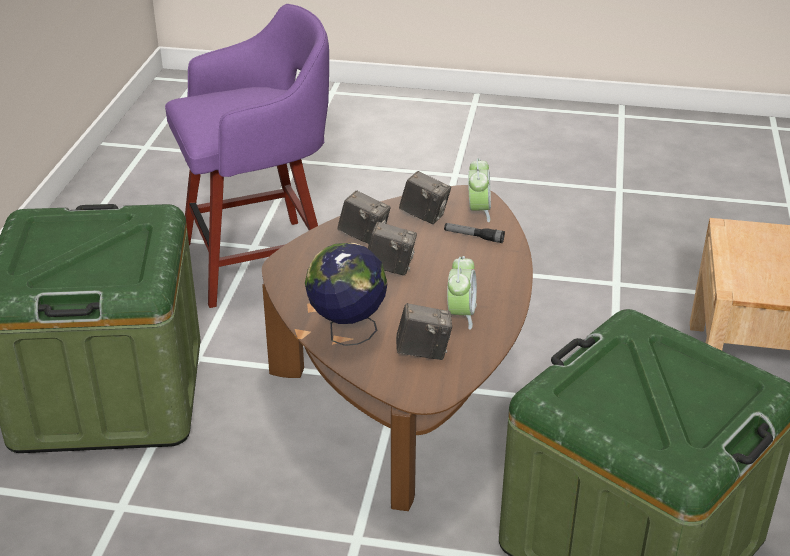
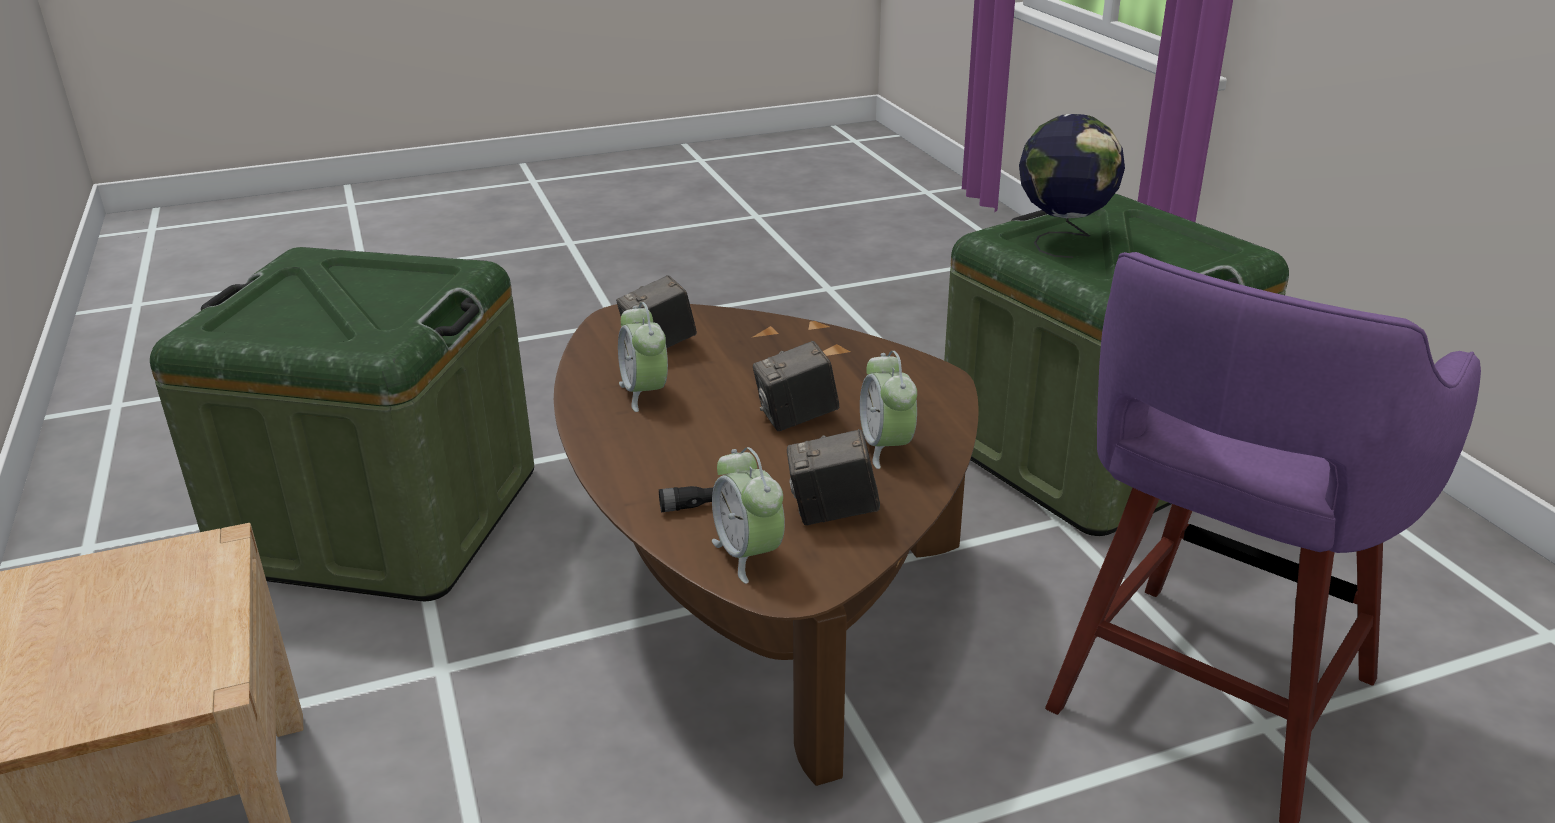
camera: 150 degrees right, 5 degrees down
(347, 333) = (765, 337): globe -> globe (1062, 241)
(364, 236) = (886, 448): camera -> alarm clock

